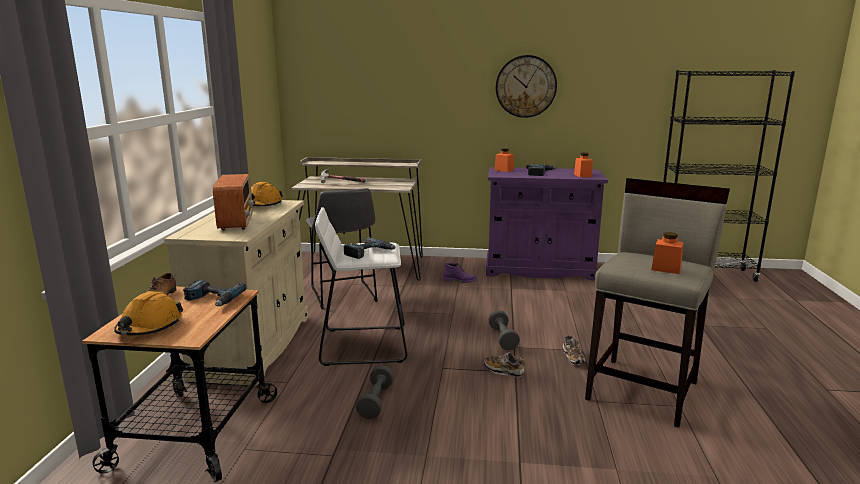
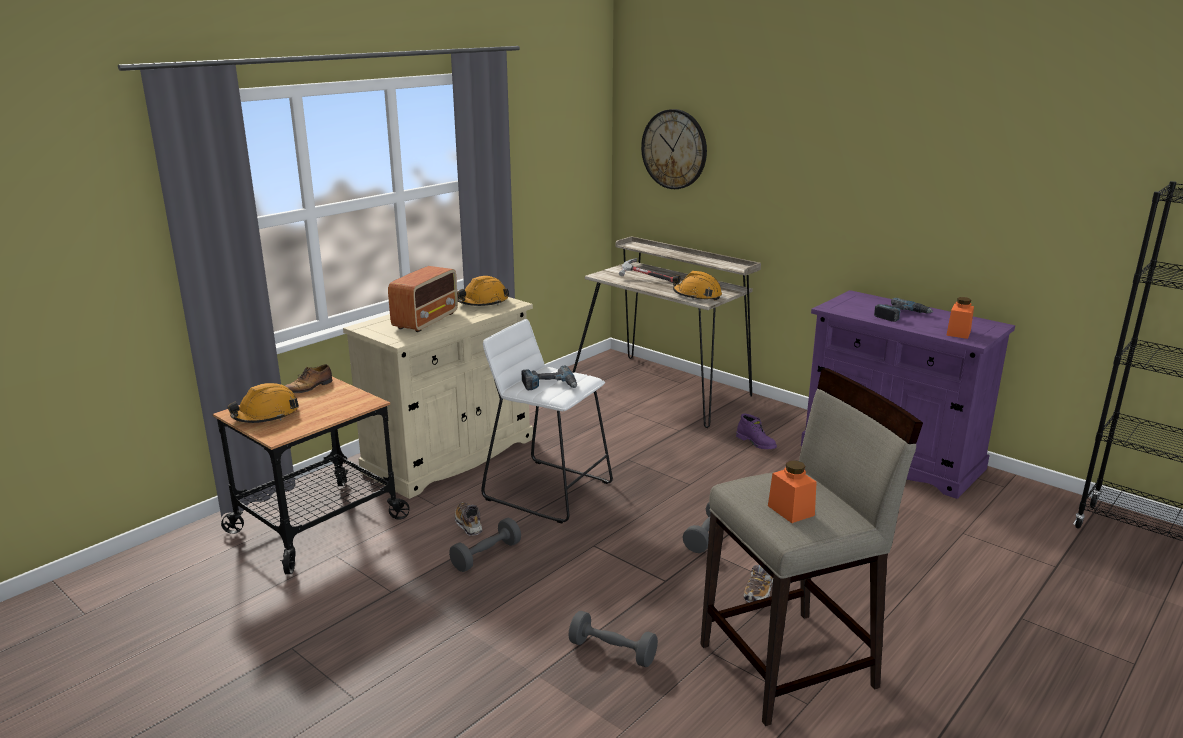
camera: 35 degrees right, 5 degrees up
(212, 299) = (342, 401): power drill -> none
(343, 296) = (598, 424): grey stool -> none
(391, 186) = (697, 295): none -> orange hard hat
(503, 371) = (654, 574): shoe -> shoe (468, 524)
(504, 170) = (858, 300): orange jar -> none
(525, 86) = (916, 178): wall clock -> wall clock (674, 149)
(543, 425) = (612, 651): none -> grey dumbbell

